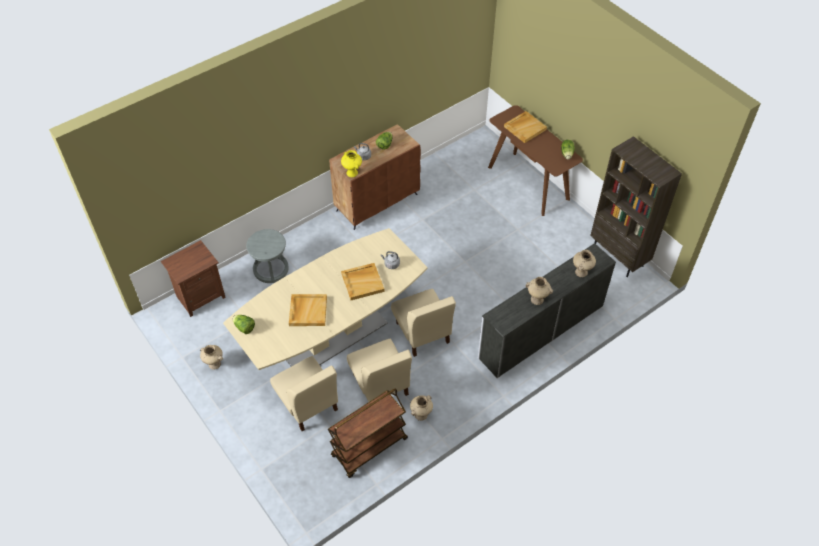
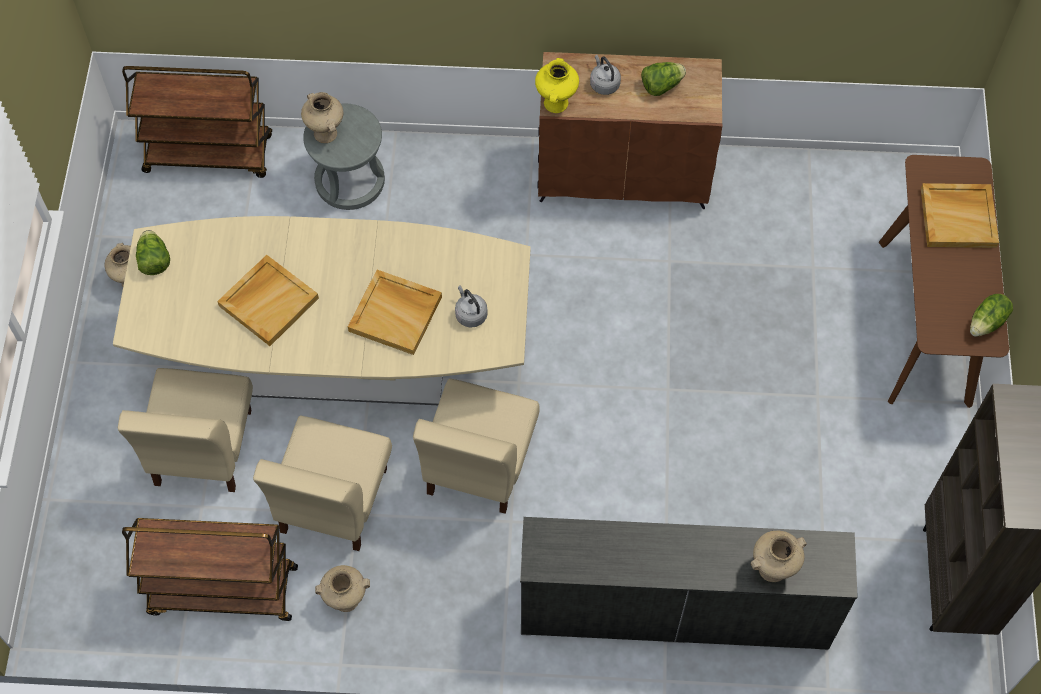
camera: 40 degrees right, 10 degrees up
(200, 296) = (209, 153): brown nightstand -> brown cart
(537, 299) = (644, 560): beige vase -> beige vase (326, 133)

